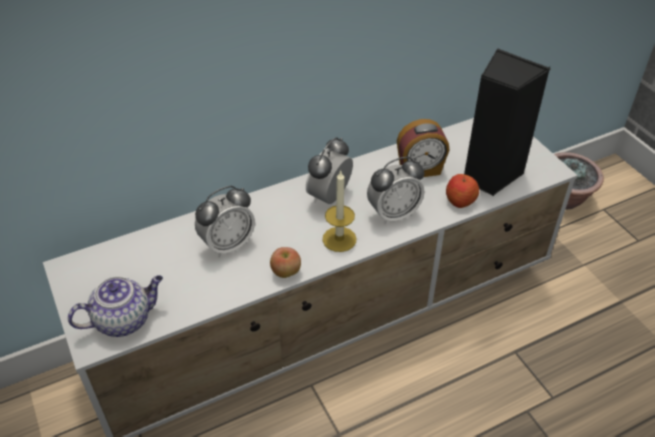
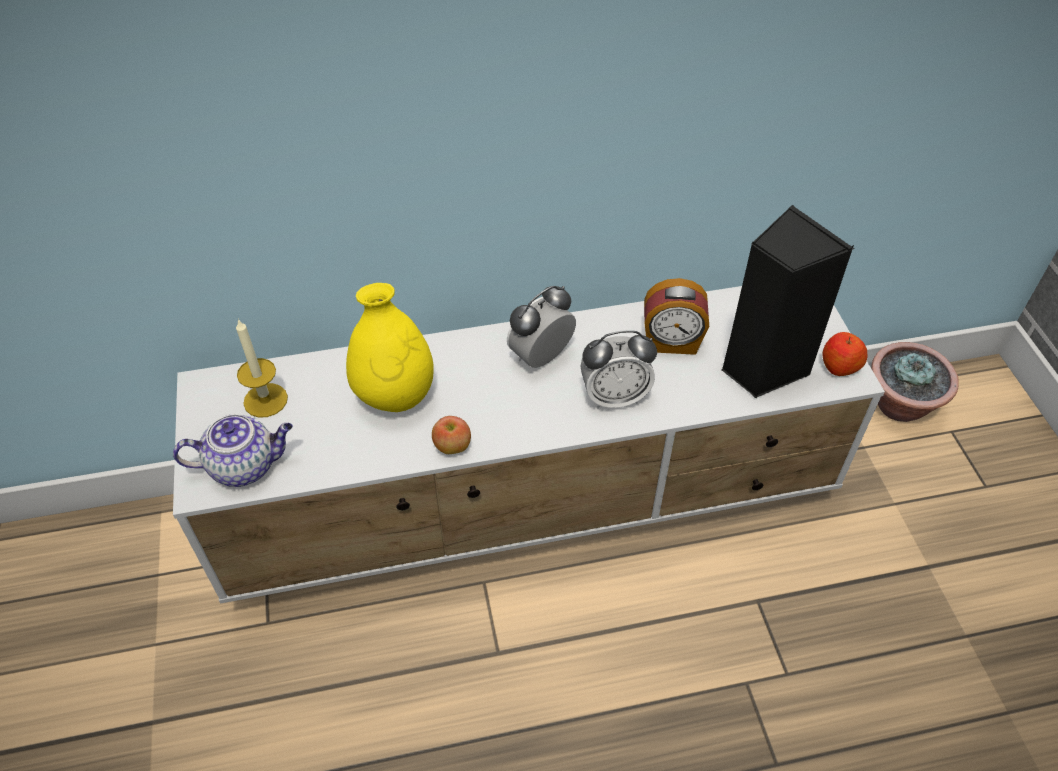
camera: 15 degrees right, 5 degrees up
(228, 245) = (395, 395): alarm clock -> yellow vase
(339, 239) = (533, 417): candle -> candle (265, 400)
(460, 200) = (709, 396): apple -> apple (839, 366)

